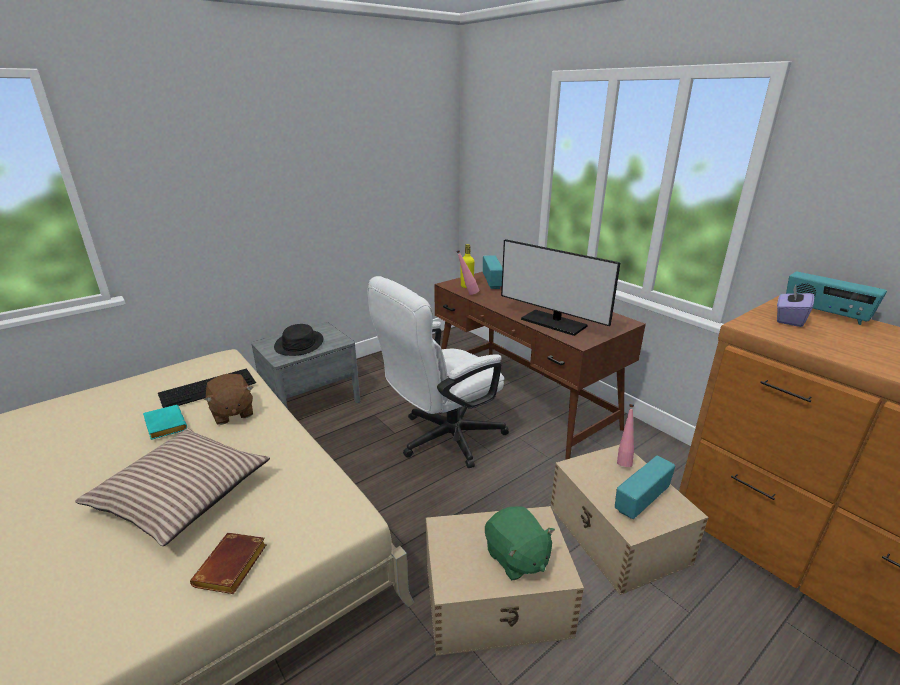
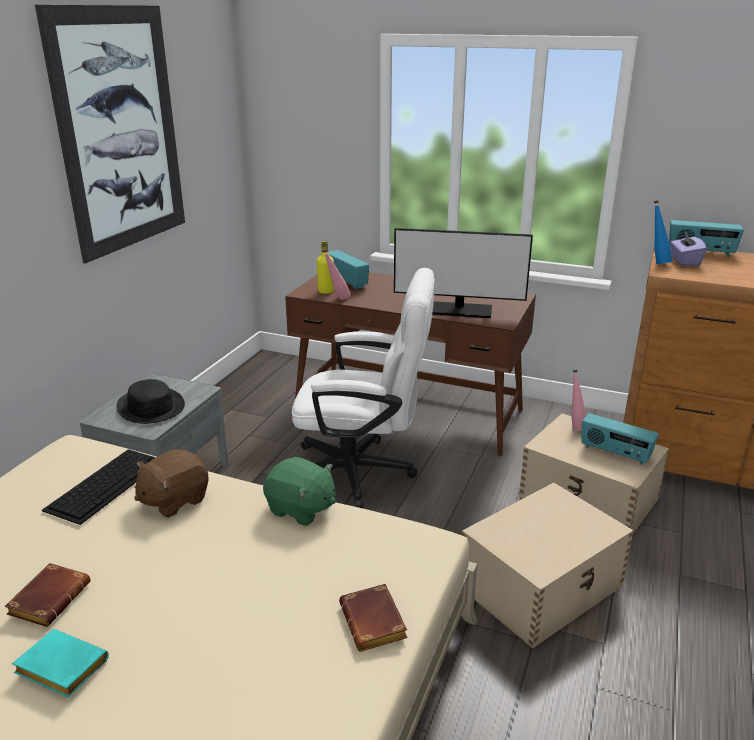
camera: 30 degrees left, 0 degrees up
(93, 453) = (50, 598): none -> brown book
(164, 425) = (105, 540): turquoise book -> turquoise book (59, 668)
(182, 494) = (231, 591): pillow -> none
(232, 413) = (174, 500): brown plush toy -> brown plush toy turned 105 degrees clockwise
(327, 141) = (120, 131): none -> picture
(442, 439) = (363, 472): white office chair -> white office chair turned 105 degrees counterclockwise
(516, 558) = (567, 530): green plush toy -> green plush toy (301, 509)
(640, 500) = (615, 453): radio -> radio turned 75 degrees counterclockwise
(750, 314) = (656, 263): none -> blue bottle

